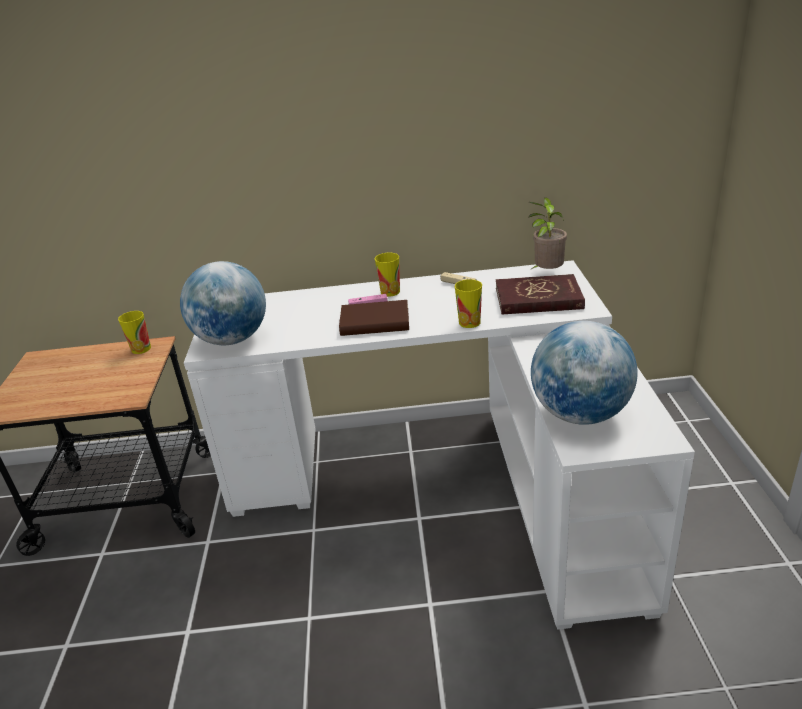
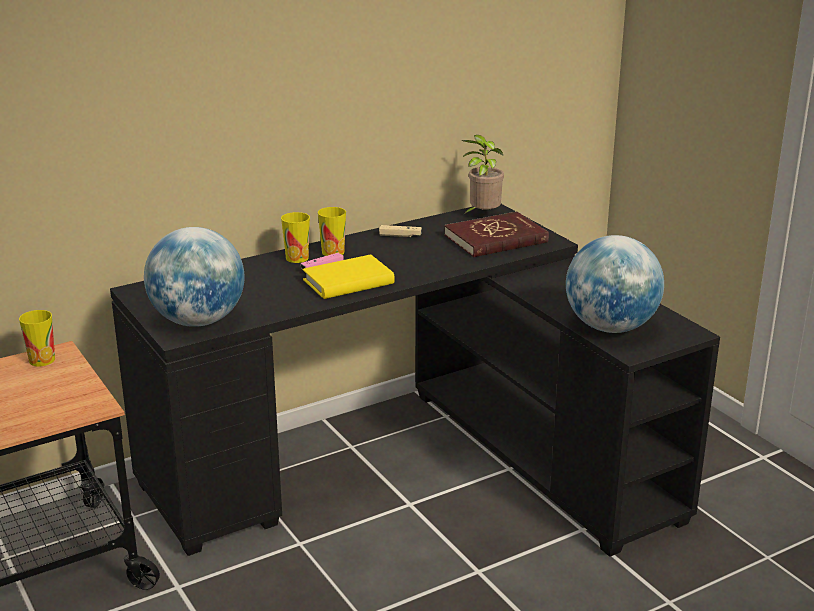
camera: 30 degrees left, 5 degrees down
(375, 322) = (348, 282): brown book -> yellow book
(450, 480) = (417, 463): white desk -> black desk
(469, 322) = (449, 268): cup -> cup (297, 258)

